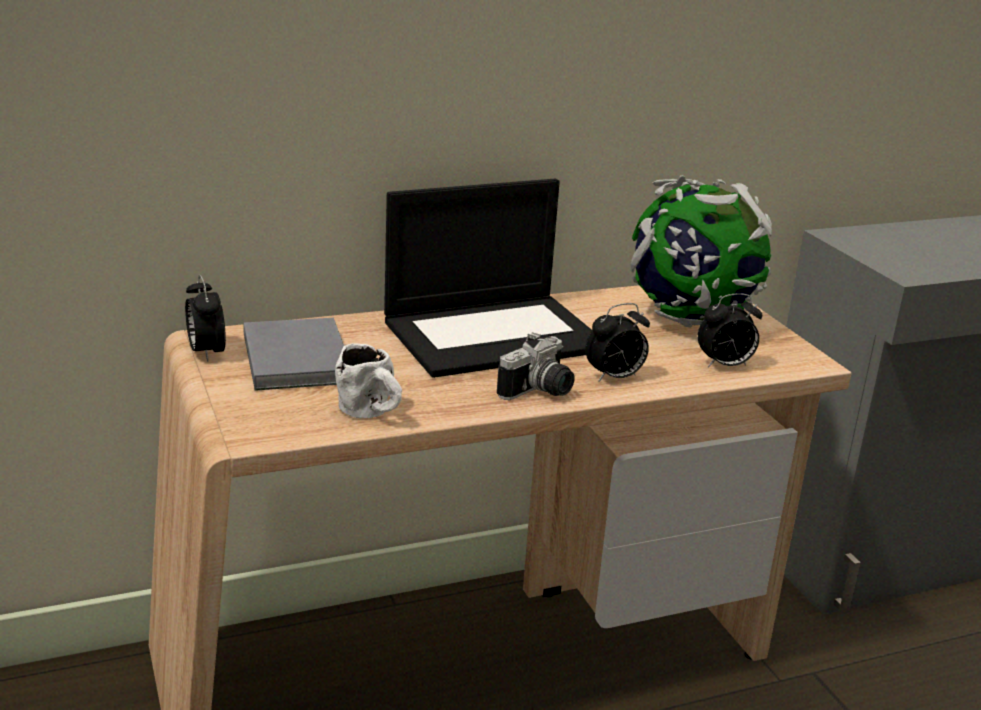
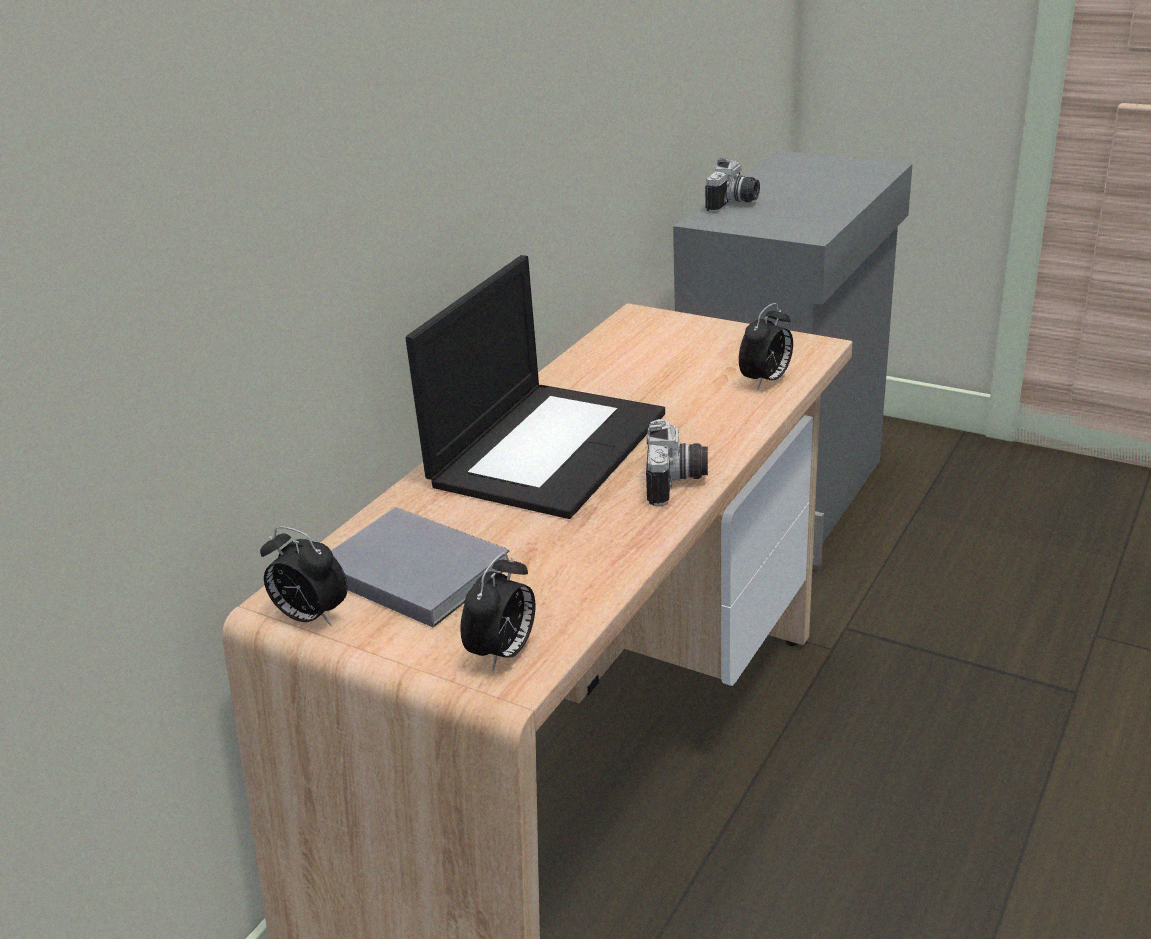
camera: 35 degrees left, 5 degrees up
(373, 414) = (583, 585): white mug -> none
(614, 377) = (709, 436): alarm clock -> alarm clock (503, 653)
(689, 319) = (673, 352): globe -> none
(887, 233) = (735, 203): none -> camera

